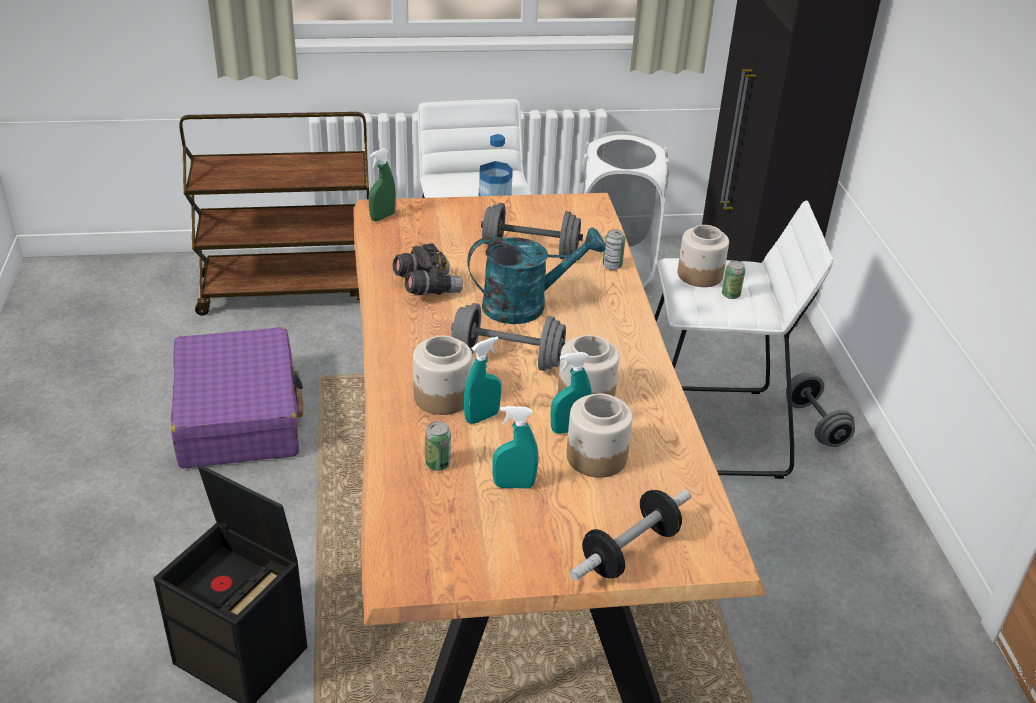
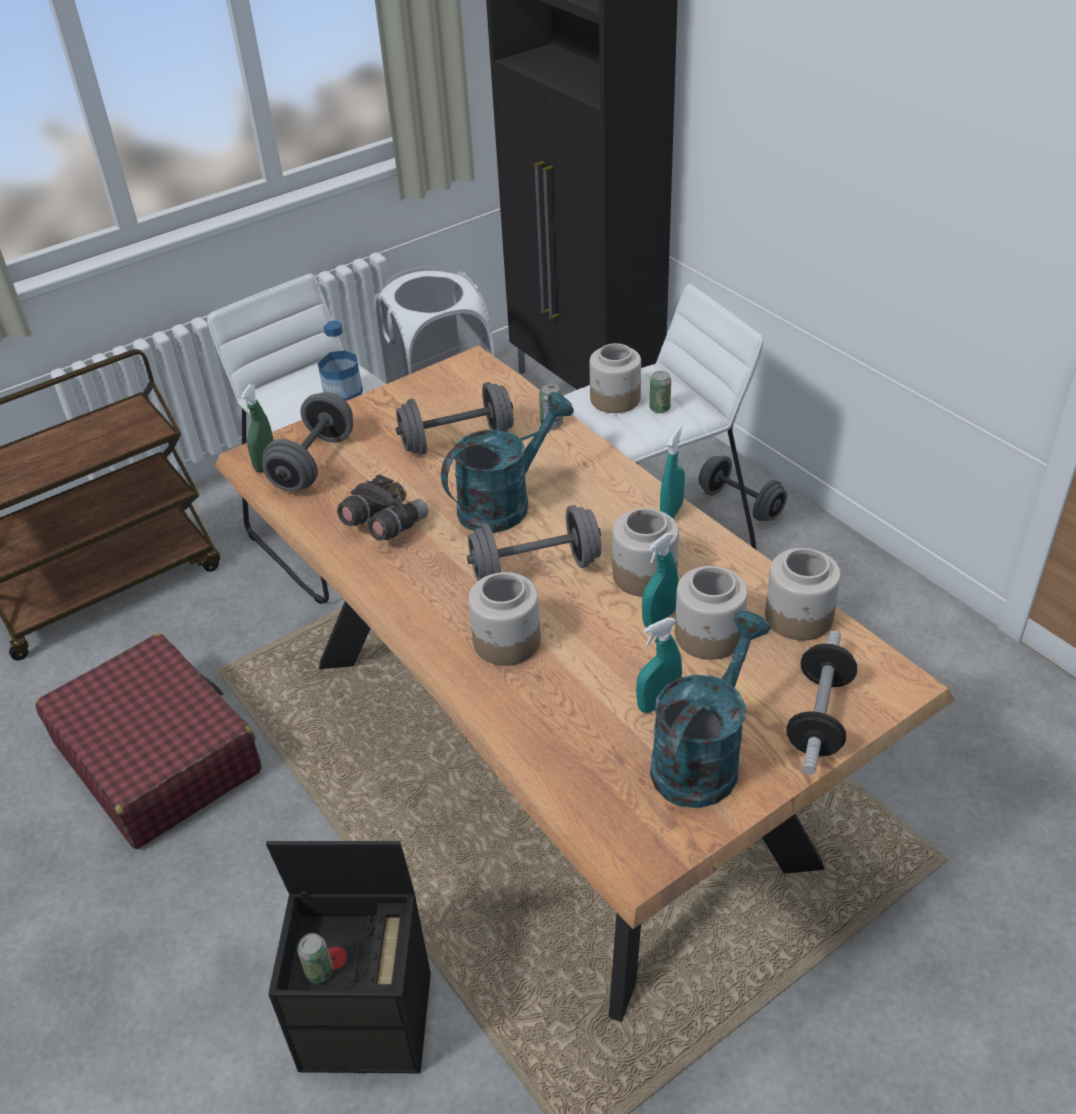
camera: 25 degrees left, 5 degrees up
(239, 415) = (157, 756): purple suitcase -> red suitcase
(415, 228) = (313, 463): none -> grey dumbbell
(438, 464) = (565, 717): can -> can (319, 971)
(482, 417) = (565, 645): turquoise spray bottle -> turquoise spray bottle (671, 512)
(513, 535) = (702, 756): none -> turquoise watering can
(681, 476) = (799, 617): none -> jar

